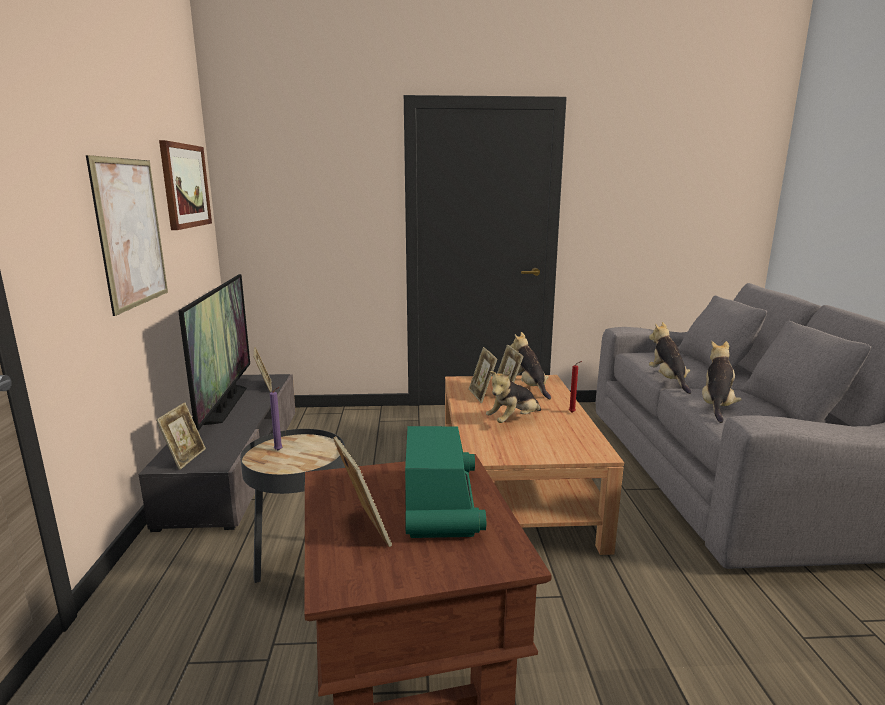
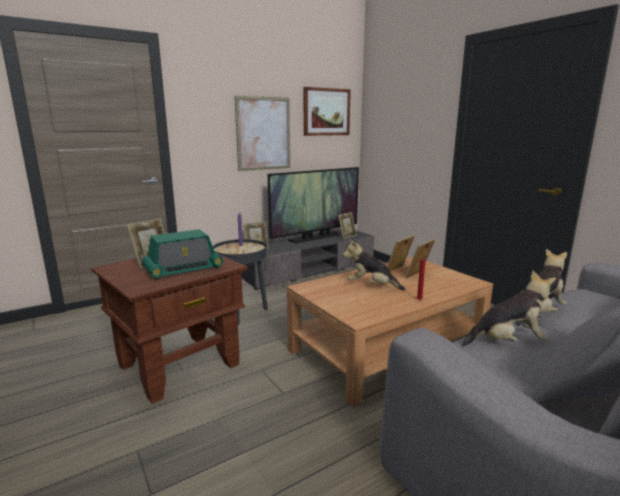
camera: 60 degrees right, 0 degrees up
(530, 387) = (444, 280): plush toy -> none

